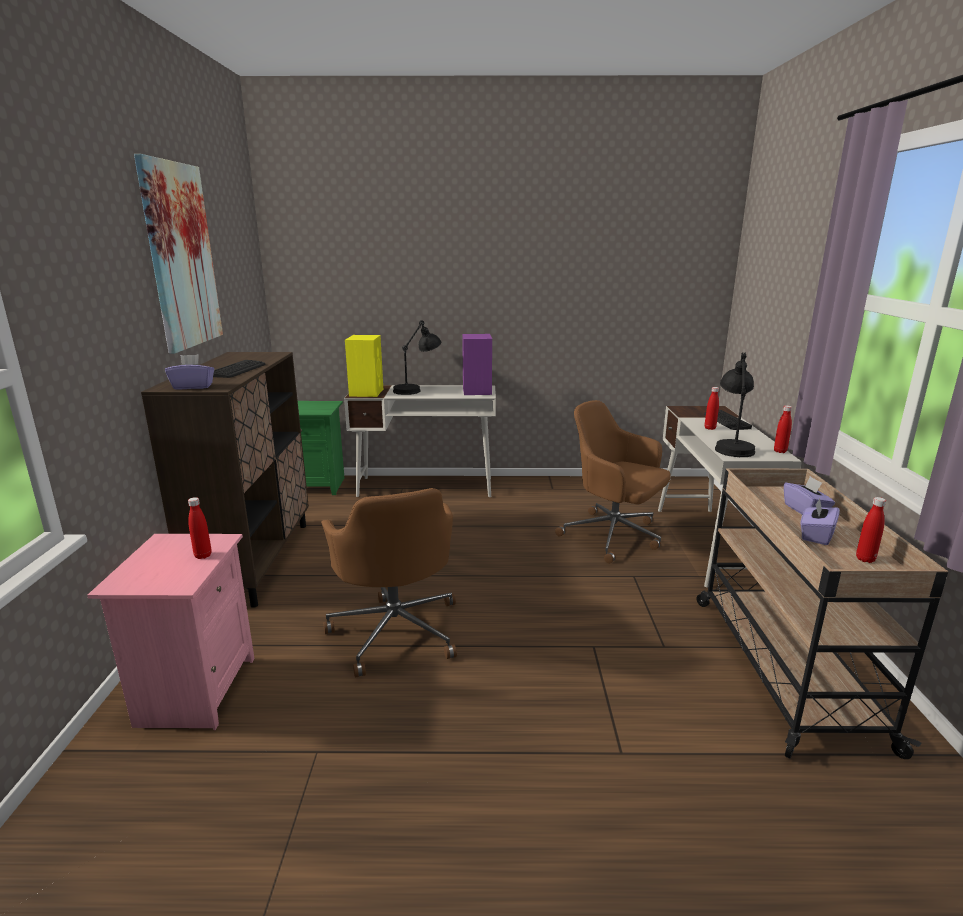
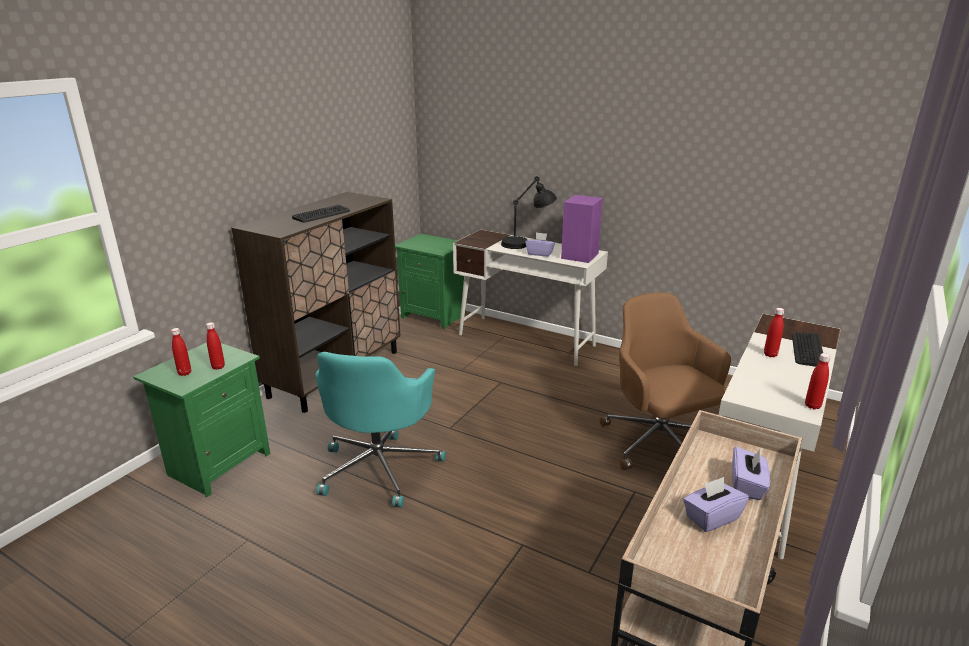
camera: 30 degrees right, 5 degrees up
(181, 256) = (298, 113): picture -> none
(193, 386) = (267, 228): purple tissue box -> purple tissue box (540, 253)
(195, 691) = (218, 464): pink nightstand -> green nightstand
(366, 392) = (479, 240): yellow speaker -> none
(396, 630) = (380, 467): brown office chair -> turquoise office chair
(732, 445) = (762, 383): black table lamp -> none
(865, 559) = (726, 563): red bottle -> red bottle (184, 373)

